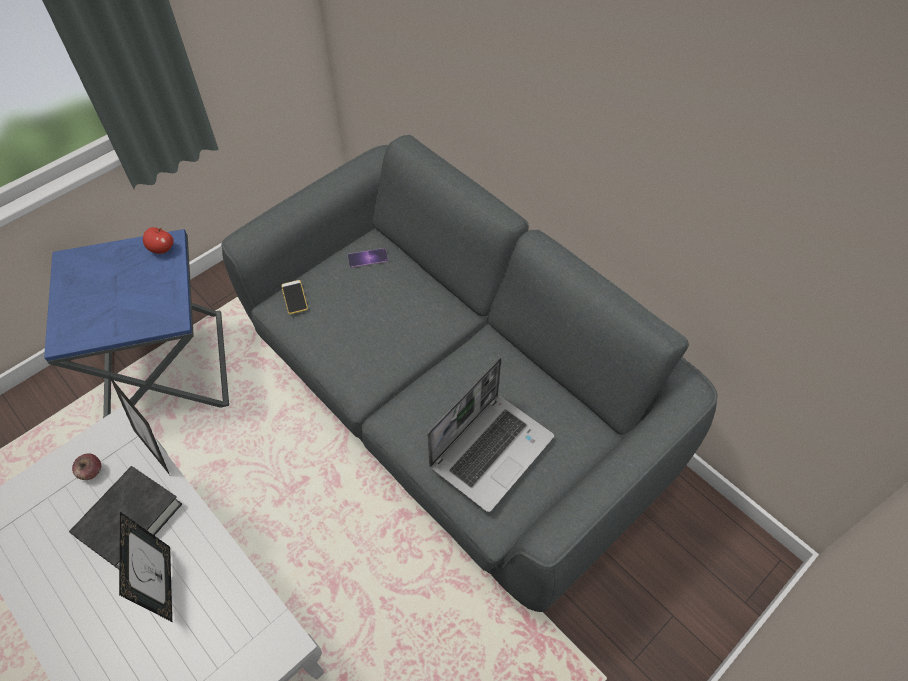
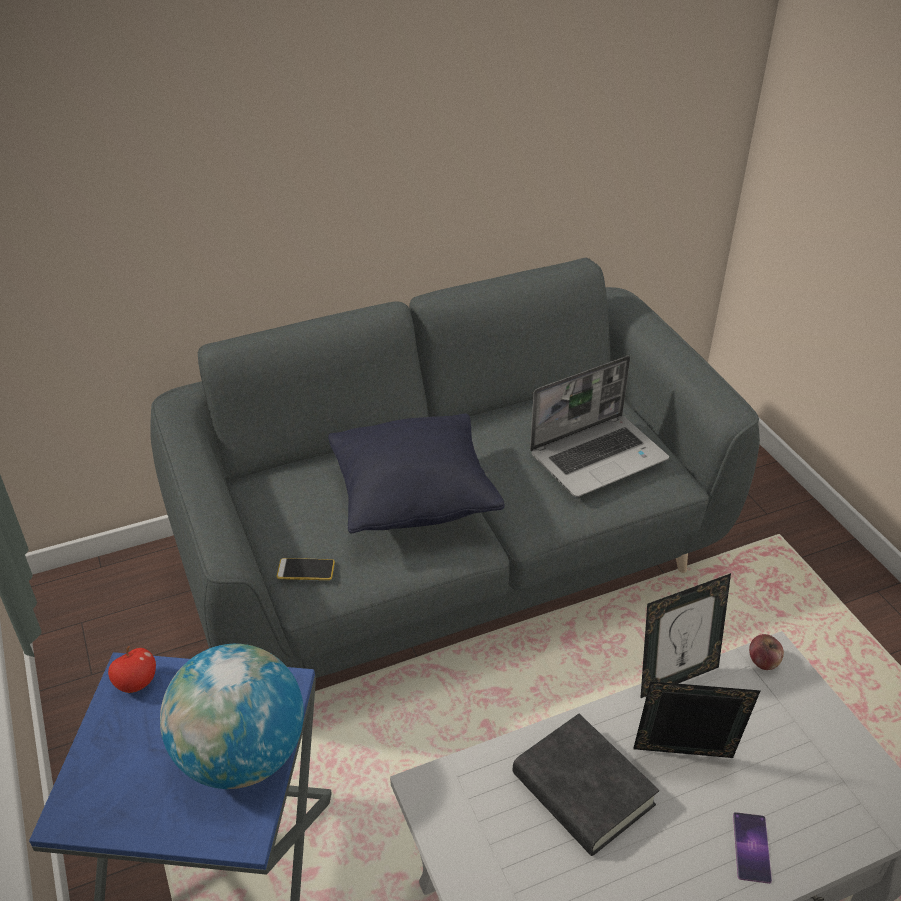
camera: 70 degrees left, 15 degrees down
(91, 472) = (491, 830): apple -> apple (763, 661)
(116, 318) = (242, 755): none -> globe
(156, 448) = (483, 747): picture frame -> picture frame (675, 676)
(368, 258) = (288, 490): phone -> phone (751, 847)
(386, 336) = (414, 501): none -> black pillow
(491, 450) = (599, 456): laptop -> laptop turned 90 degrees clockwise

